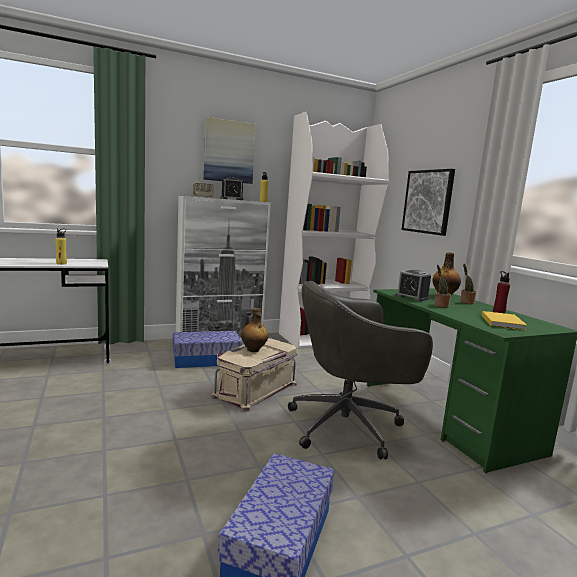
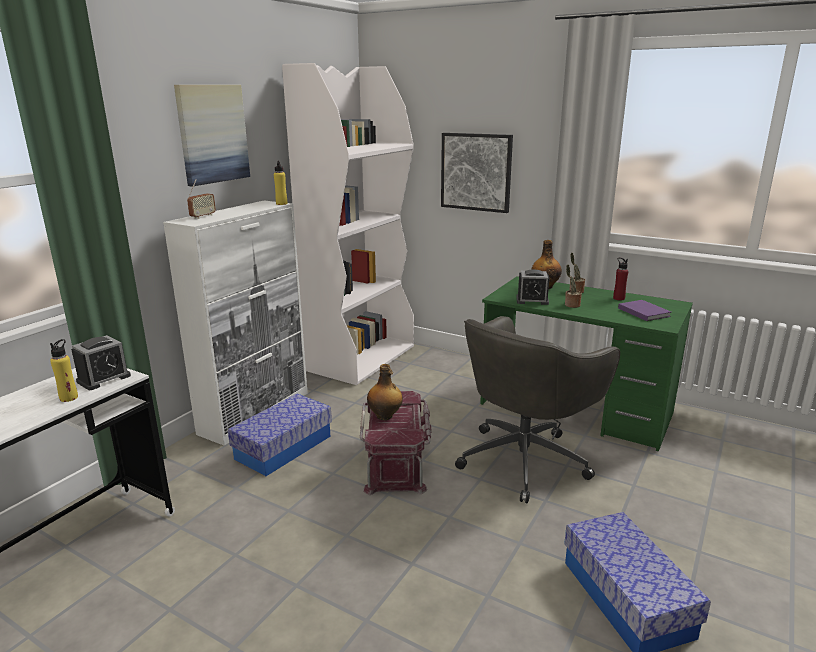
camera: 35 degrees left, 10 degrees up
(231, 199) = (239, 209): alarm clock -> alarm clock (104, 378)
(256, 390) = (396, 461): beige storage box -> red storage box
(503, 322) = (643, 312): yellow book -> purple book

